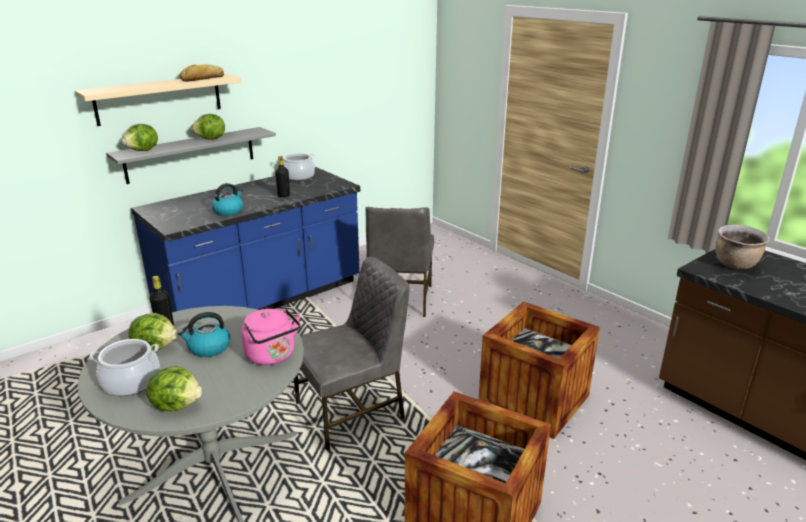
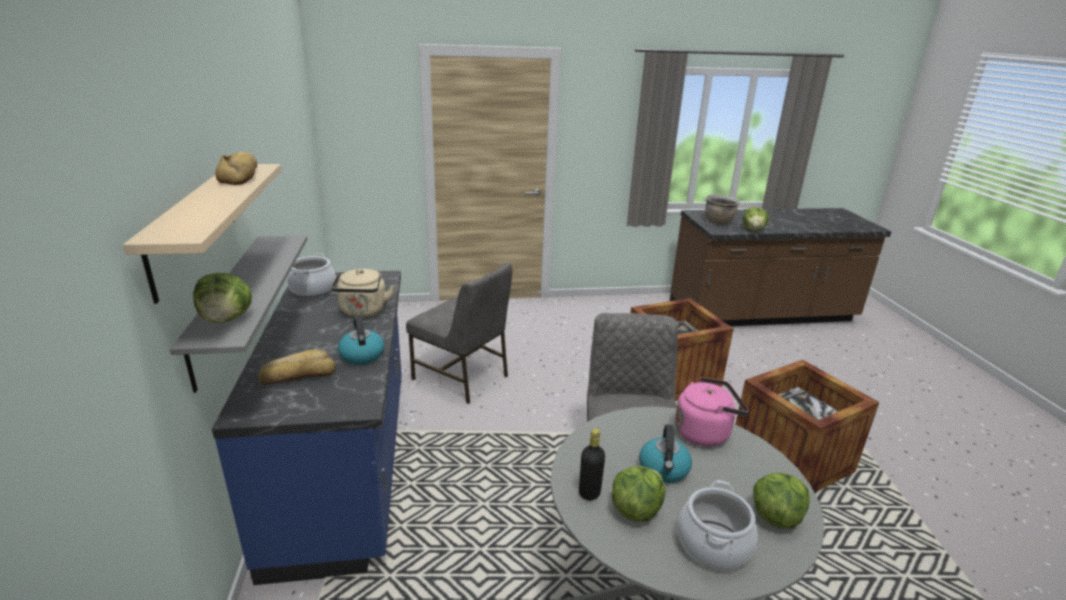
camera: 60 degrees left, 0 degrees up
(194, 205) = (298, 374): none -> bread
(211, 139) = (261, 270): lettuce -> lettuce (753, 230)
(283, 195) = (363, 312): black bottle -> beige kettle

